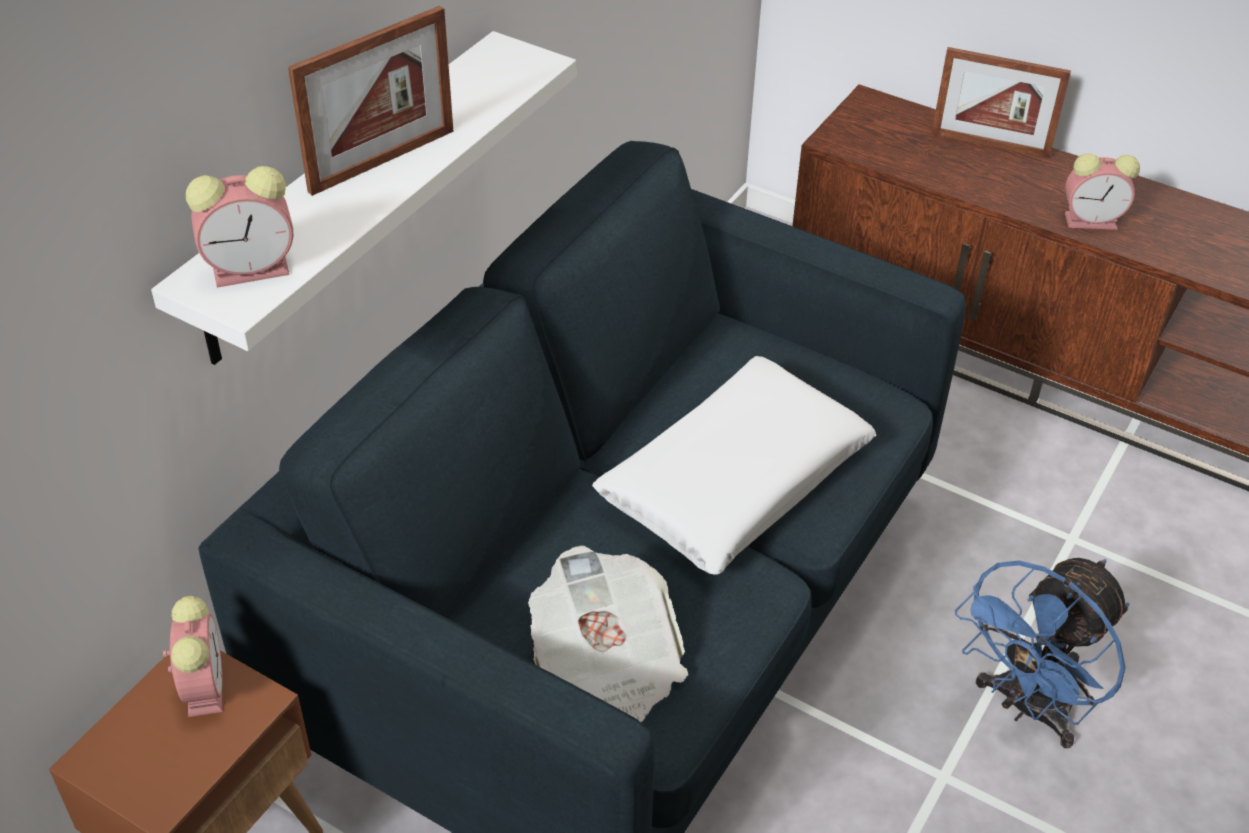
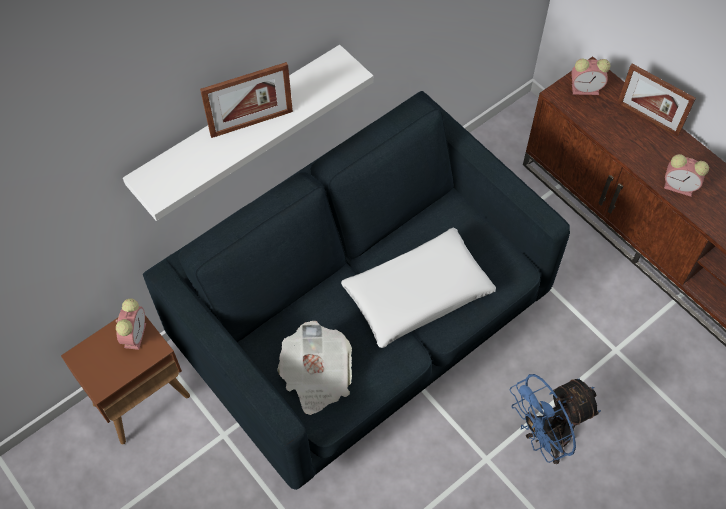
camera: 20 degrees right, 15 degrees up
(254, 268) = (170, 177): alarm clock -> alarm clock (586, 89)

